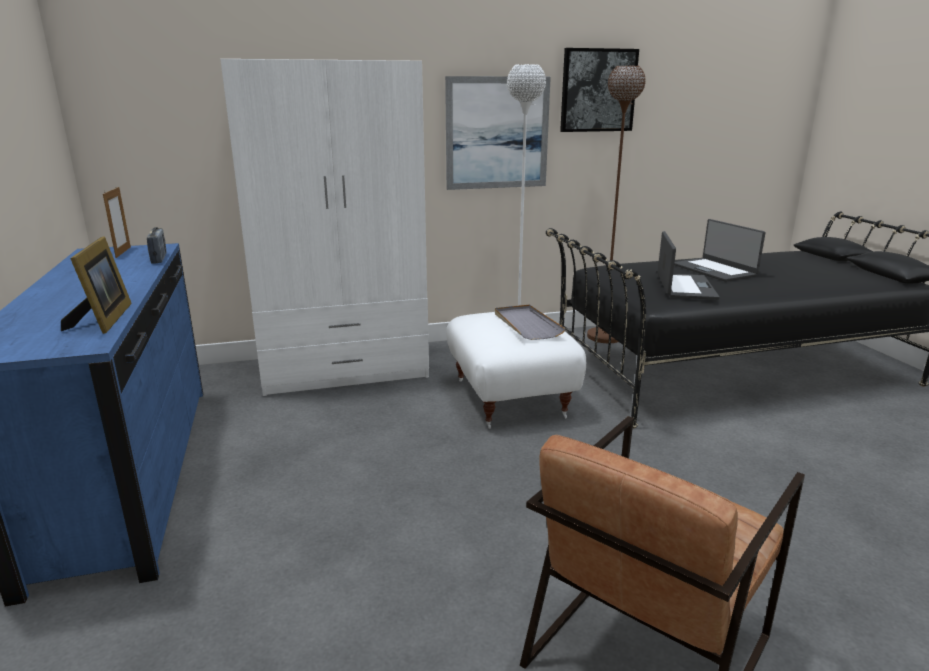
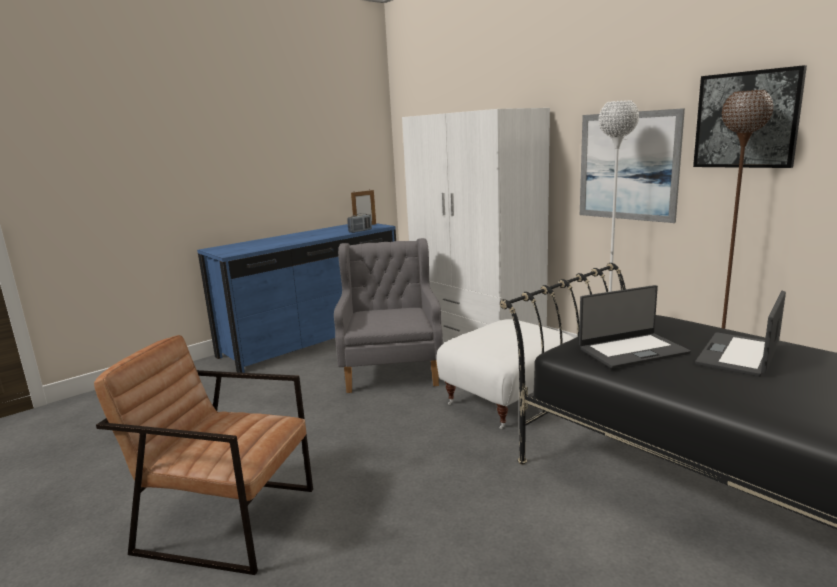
camera: 65 degrees right, 5 degrees down
(104, 320) = (260, 248): picture frame -> none
(351, 437) = (391, 369): none -> grey armchair
(526, 324) = (514, 337): grey tray -> none

